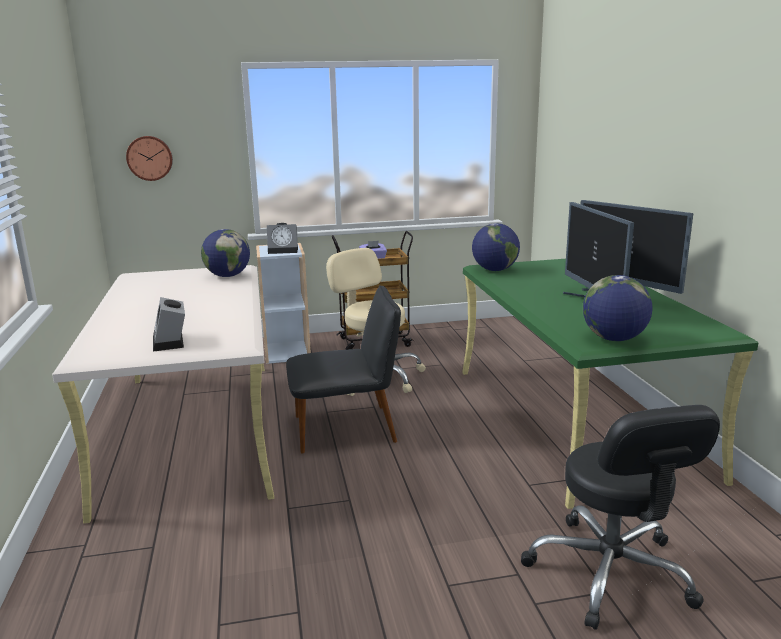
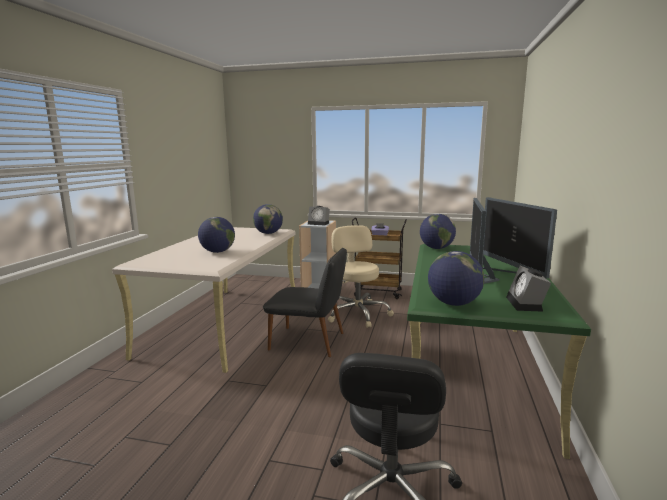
camera: 25 degrees right, 5 degrees down
(150, 158) = (257, 163): wall clock -> none
(170, 342) = (183, 262): alarm clock -> alarm clock (526, 304)
(199, 317) = (217, 252): none -> globe

